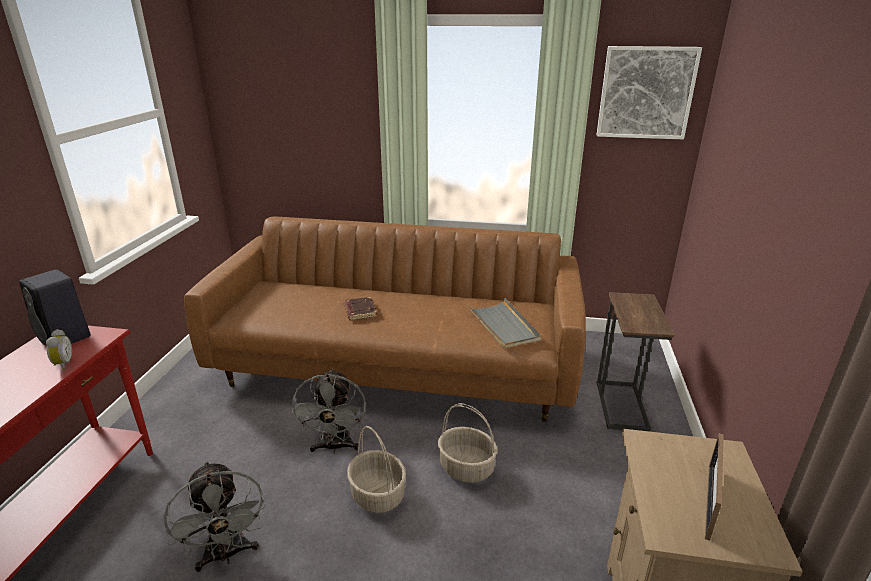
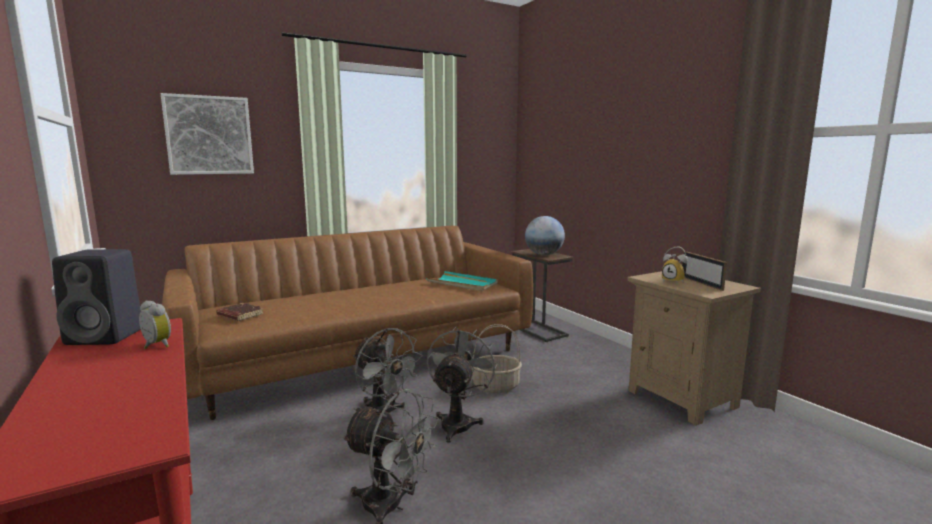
camera: 40 degrees left, 15 degrees down
(359, 311) = (343, 300): brown book -> brown book (239, 315)
(377, 494) = (458, 422): basket -> grey fan
(503, 326) = (462, 284): grey tray -> turquoise tray
(638, 316) = (544, 254): none -> globe
(646, 93) = (484, 125): picture -> picture (209, 135)
(673, 474) = (674, 281): none -> alarm clock

